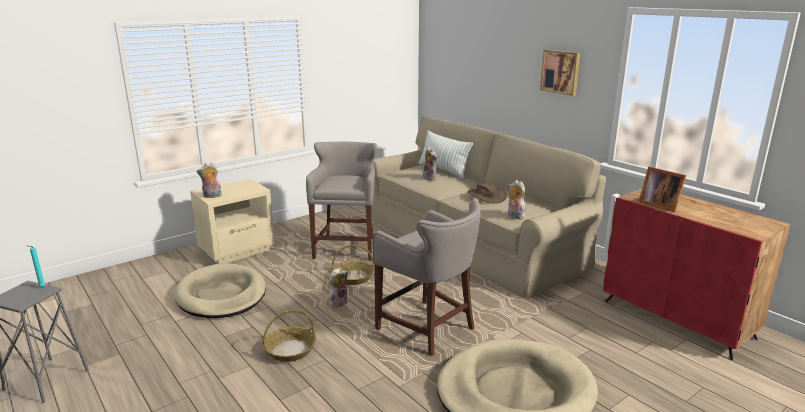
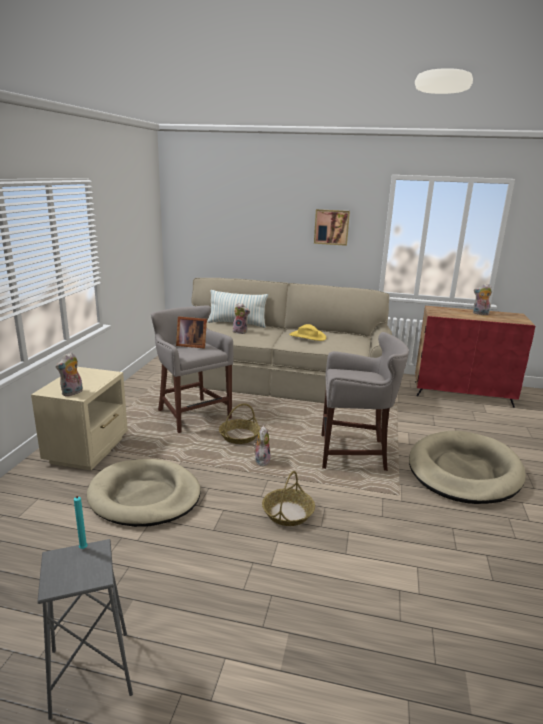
camera: 40 degrees left, 0 degrees up
(486, 196) = (307, 336): brown hat -> yellow hat
(514, 216) = (350, 347): plush toy -> plush toy (480, 313)
(658, 205) = (455, 316): picture frame -> picture frame (191, 345)

